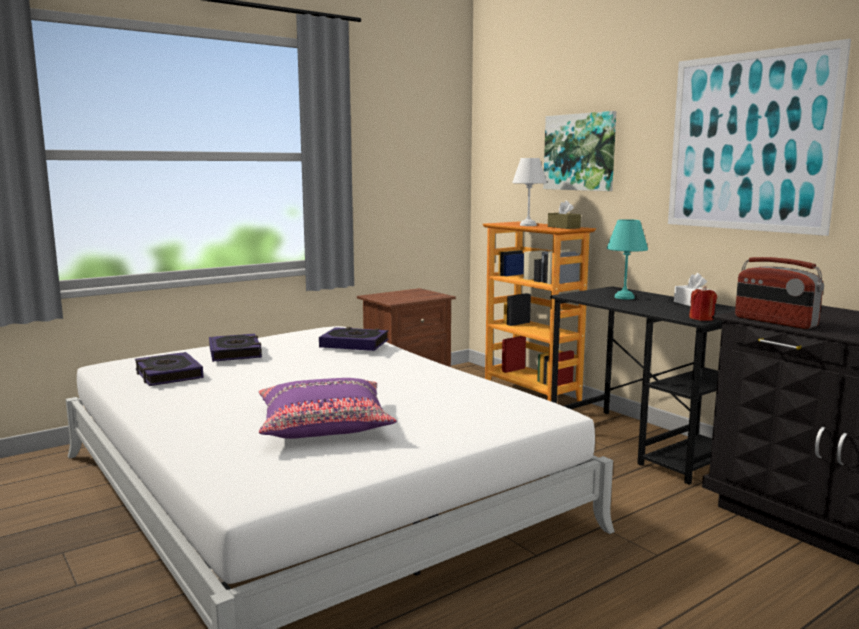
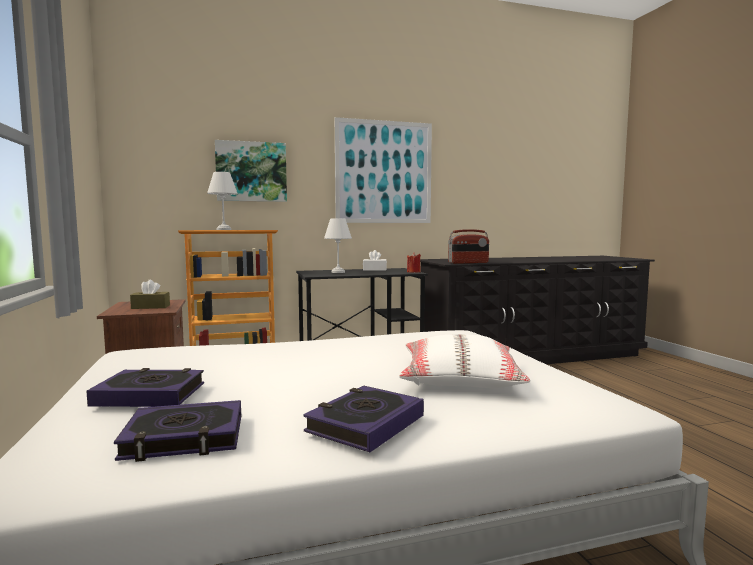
camera: 70 degrees left, 5 degrees down
(324, 424) = (459, 378): purple pillow -> white pillow
(354, 344) = (222, 349): book -> book (365, 424)
(563, 227) = (256, 229): brown tissue box -> brown tissue box (150, 307)
(625, 297) = (338, 272): turquoise table lamp -> white table lamp

